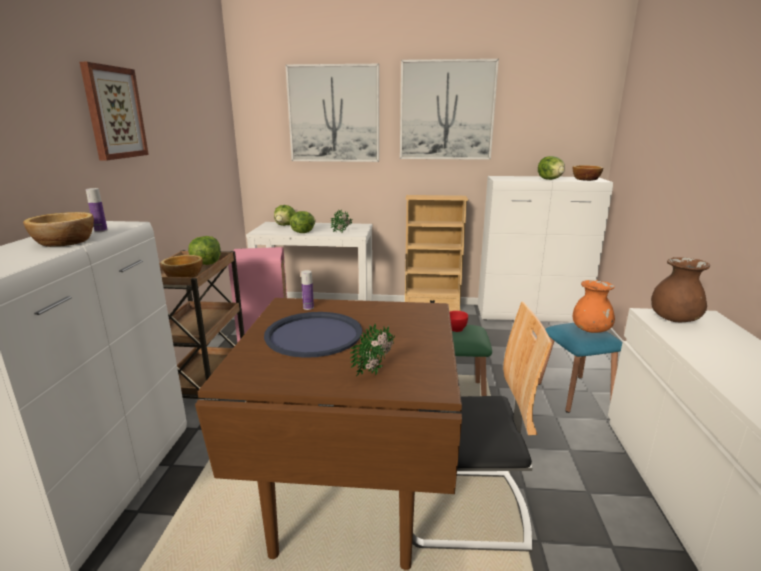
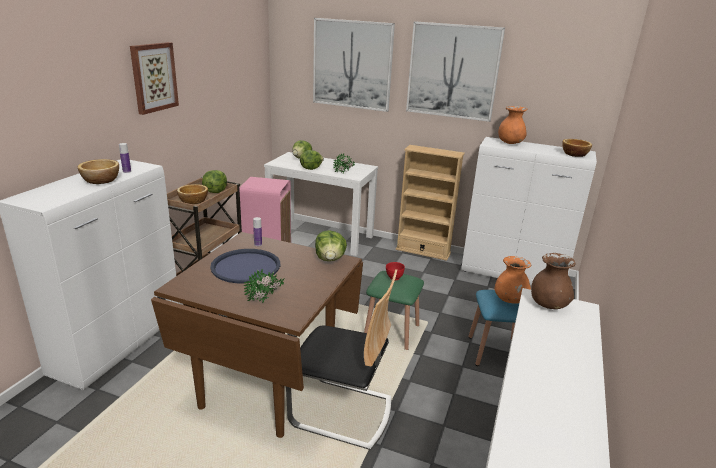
camera: 15 degrees right, 5 degrees up
(517, 177) = (510, 143): none -> orange vase
(550, 179) = (538, 150): lettuce -> lettuce (330, 259)

